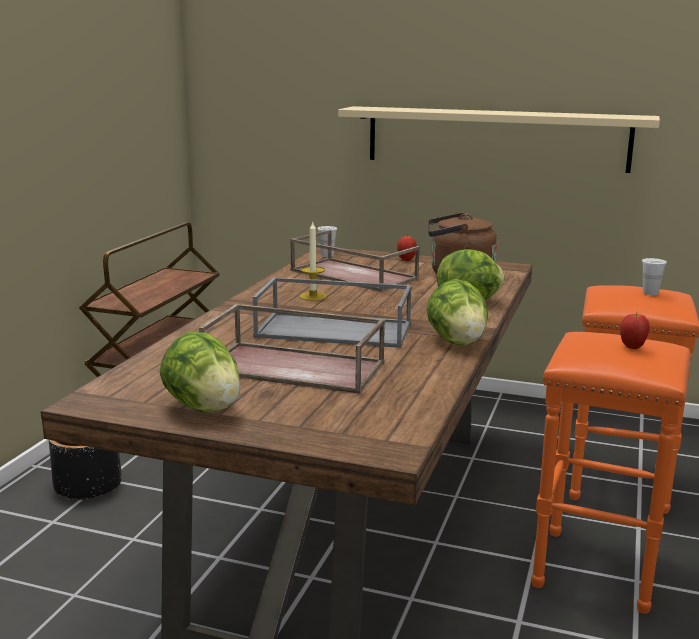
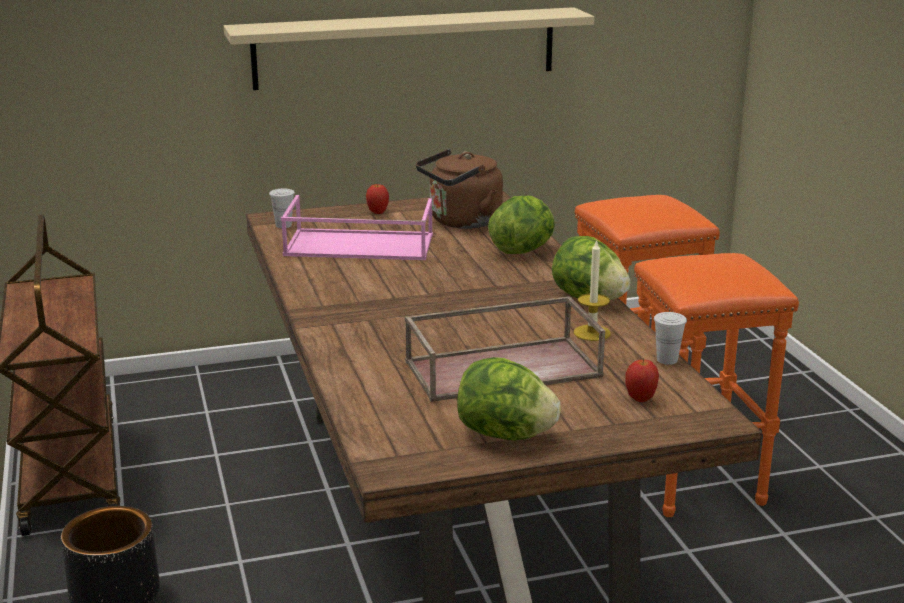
camera: 35 degrees left, 5 degrees up
(313, 296) = (369, 283): candle -> candle (592, 333)
(336, 329) = (463, 317): grey tray -> none
(351, 275) = (357, 246): brown tray -> pink tray
(632, 347) = (727, 266): apple -> apple (640, 399)
(650, 293) = (655, 203): white cup -> white cup (667, 360)

